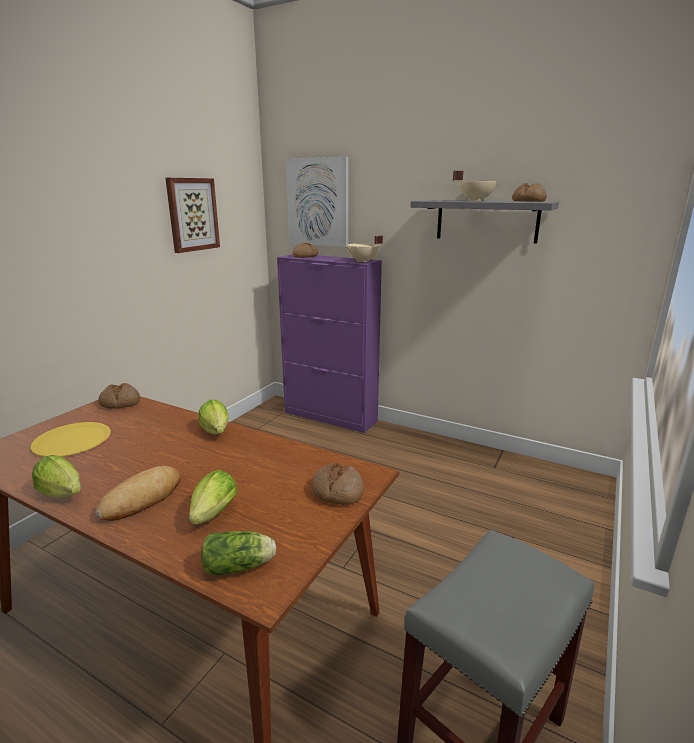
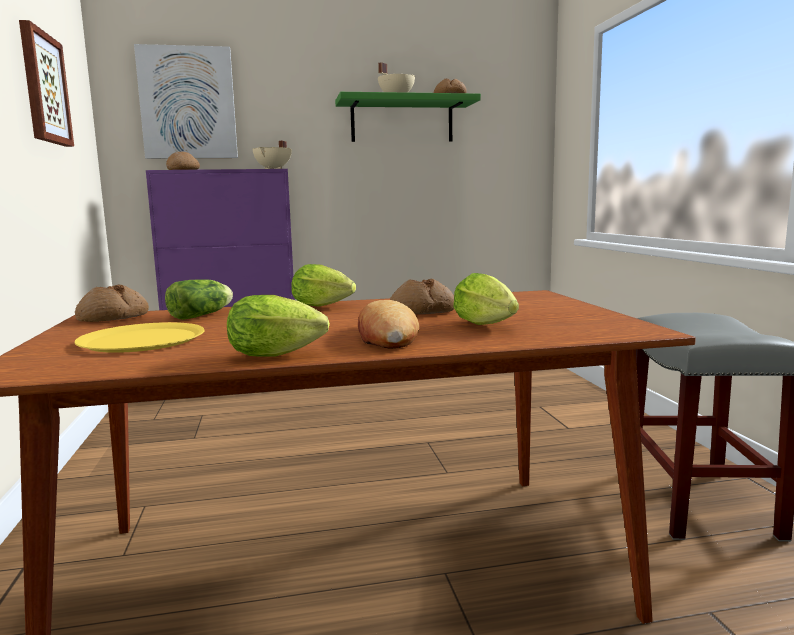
camera: 40 degrees left, 10 degrees down
(240, 566) = (593, 330): lettuce -> lettuce (203, 315)
(337, 492) = (540, 301): bread -> bread (422, 311)
(486, 221) = (402, 121): grey shelf -> green shelf

